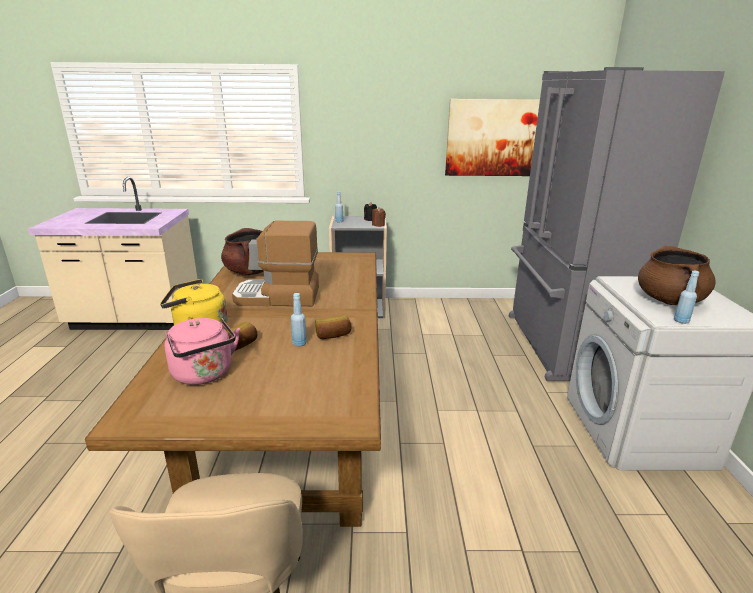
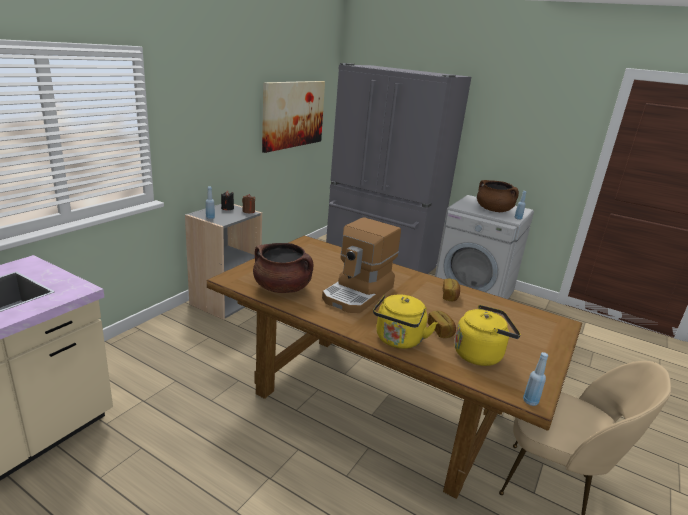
camera: 60 degrees left, 0 degrees up
(204, 375) = (480, 354): pink kettle -> yellow kettle
(299, 343) = (454, 310): blue bottle -> blue bottle (530, 401)

